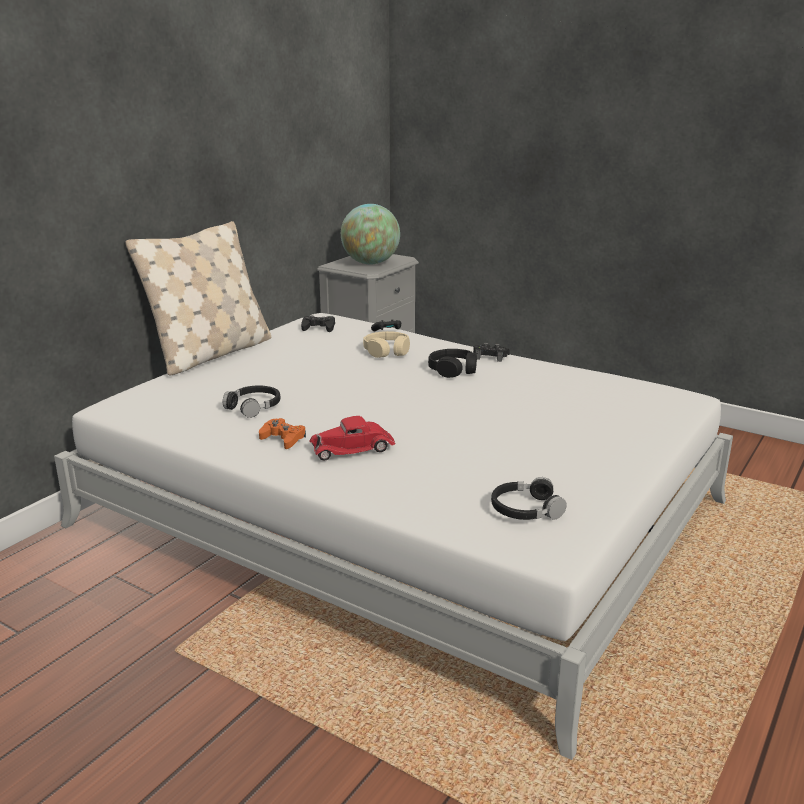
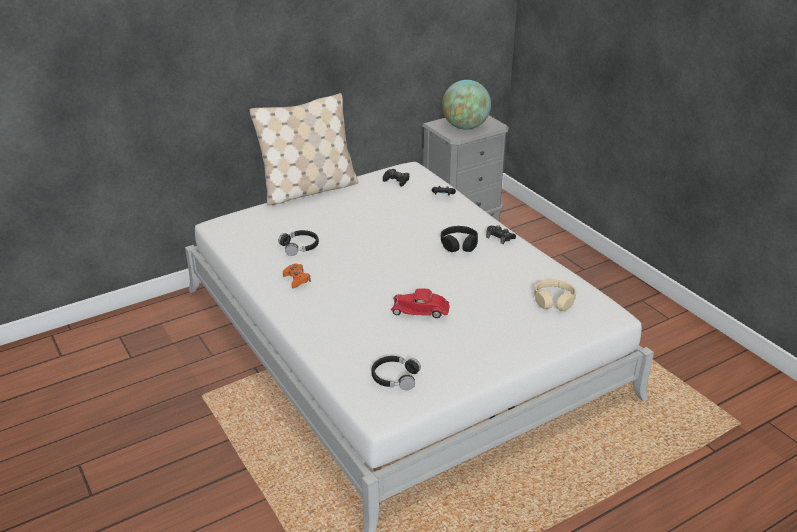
camera: 25 degrees right, 10 degrees up
(353, 448) = (330, 299): red toy car -> red toy car (420, 310)
(387, 351) = (426, 215): beige headphones -> beige headphones (554, 301)

